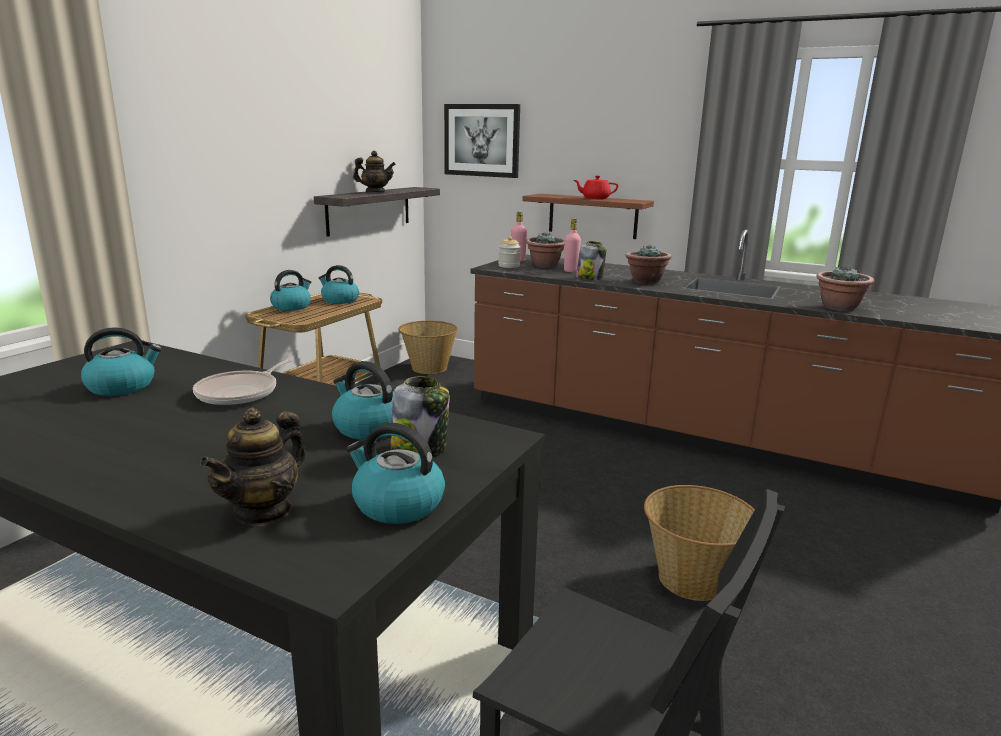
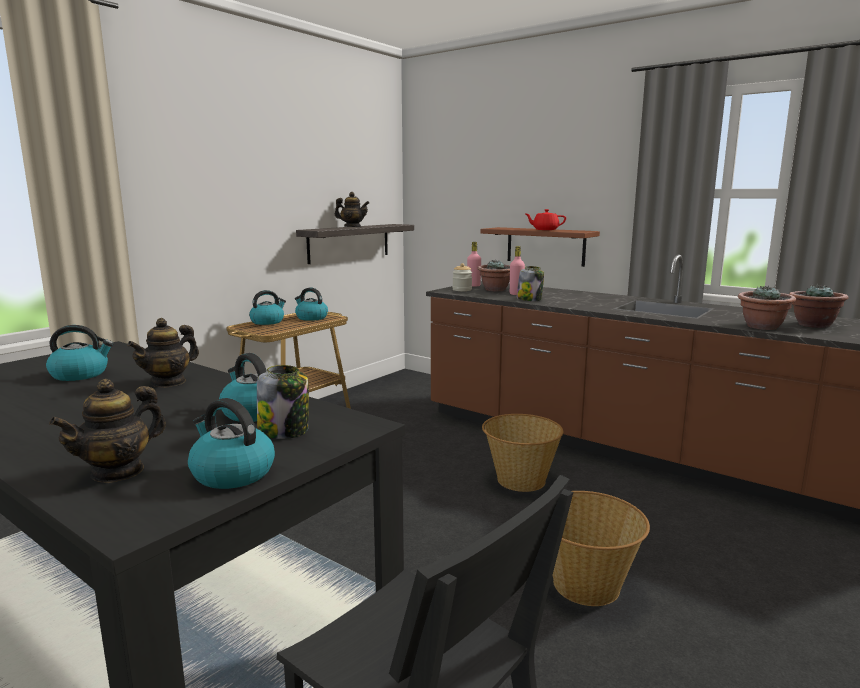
camera: 10 degrees right, 5 degrees down
(241, 393) = (168, 382): frying pan -> teapot
(428, 368) = (401, 383): basket -> basket (520, 480)
(482, 140) = (450, 182): picture -> none
(645, 282) = (581, 303): potted plant -> potted plant (813, 325)

